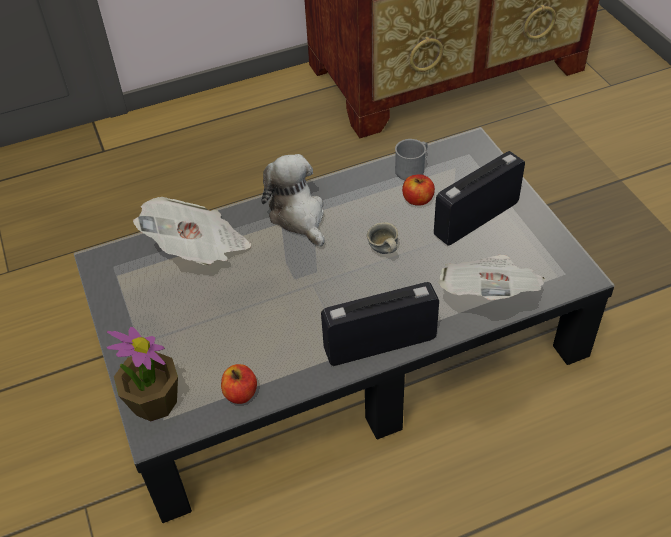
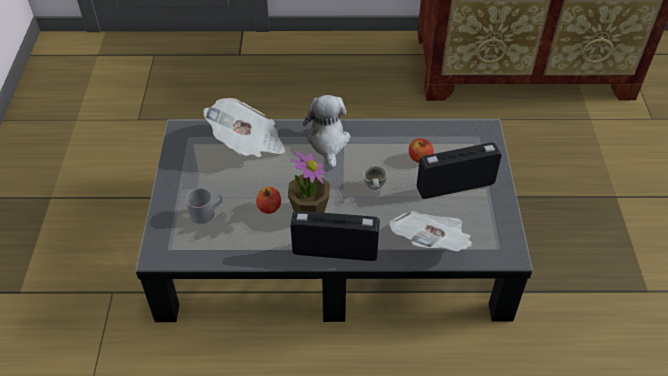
camera: 20 degrees right, 0 degrees up
(154, 402) = (167, 235): potted plant -> potted plant (309, 210)
(241, 393) = (224, 250): apple -> apple (269, 207)
(412, 168) = (429, 134): grey mug -> grey mug (206, 212)

